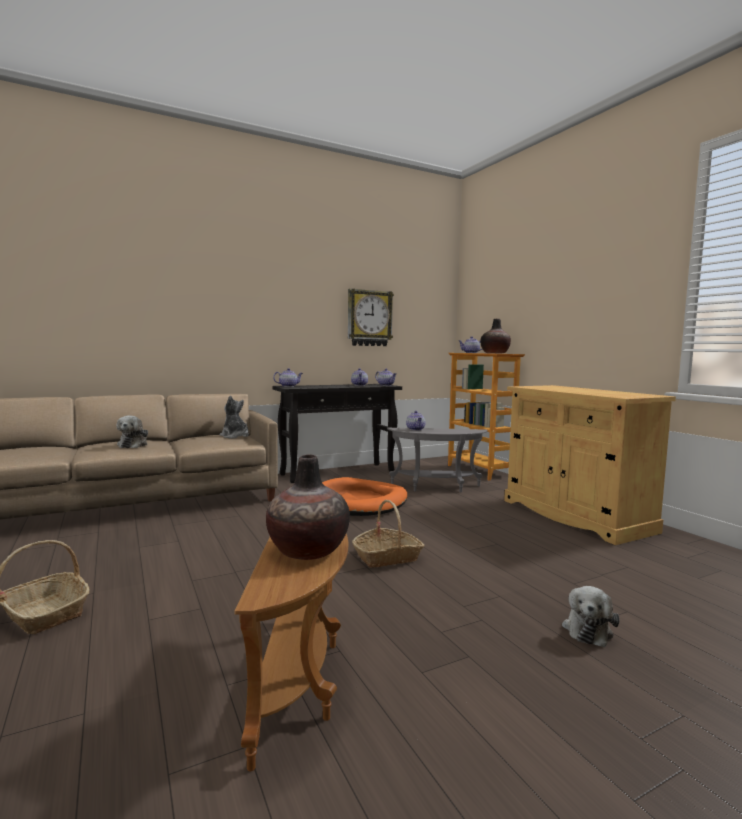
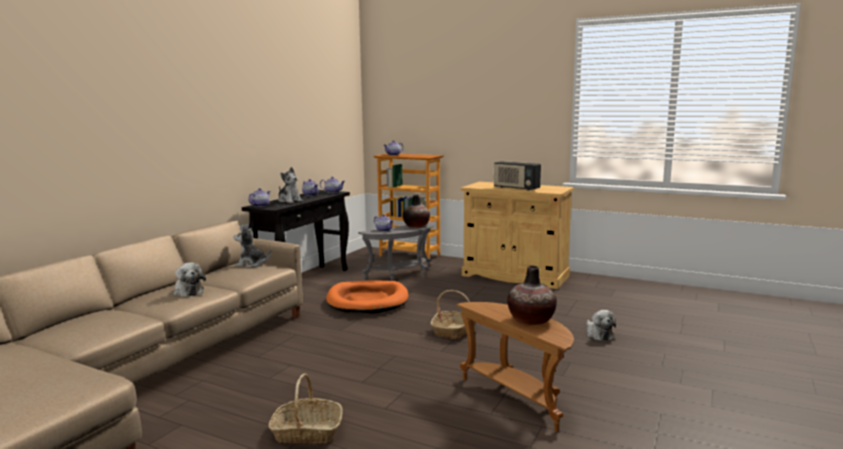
camera: 35 degrees left, 5 degrees up
(325, 386) = (289, 201): none -> plush toy
(369, 318) = (305, 128): wall clock -> none
(495, 353) = (417, 155): vase -> vase (416, 226)
(576, 391) = (516, 188): none -> radio

